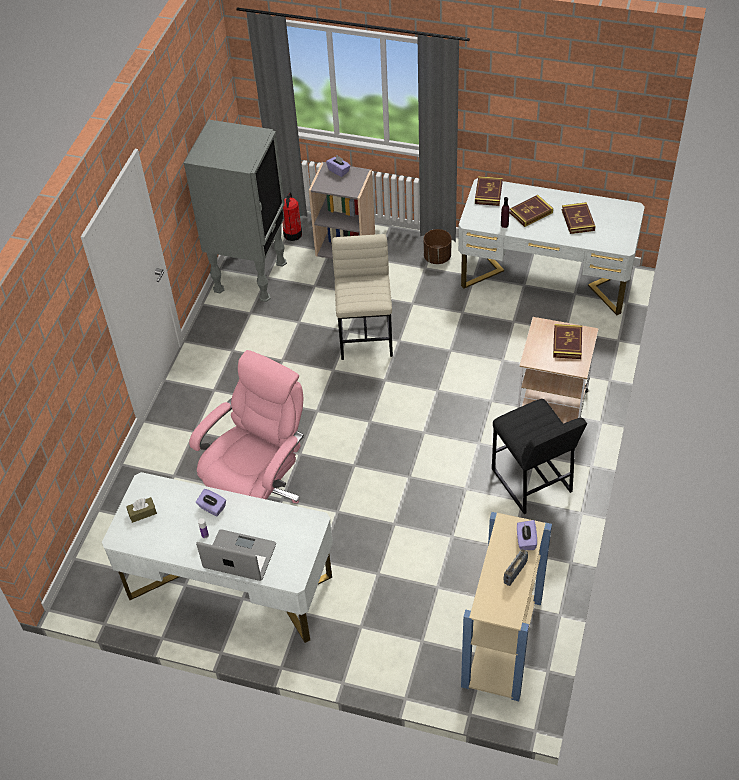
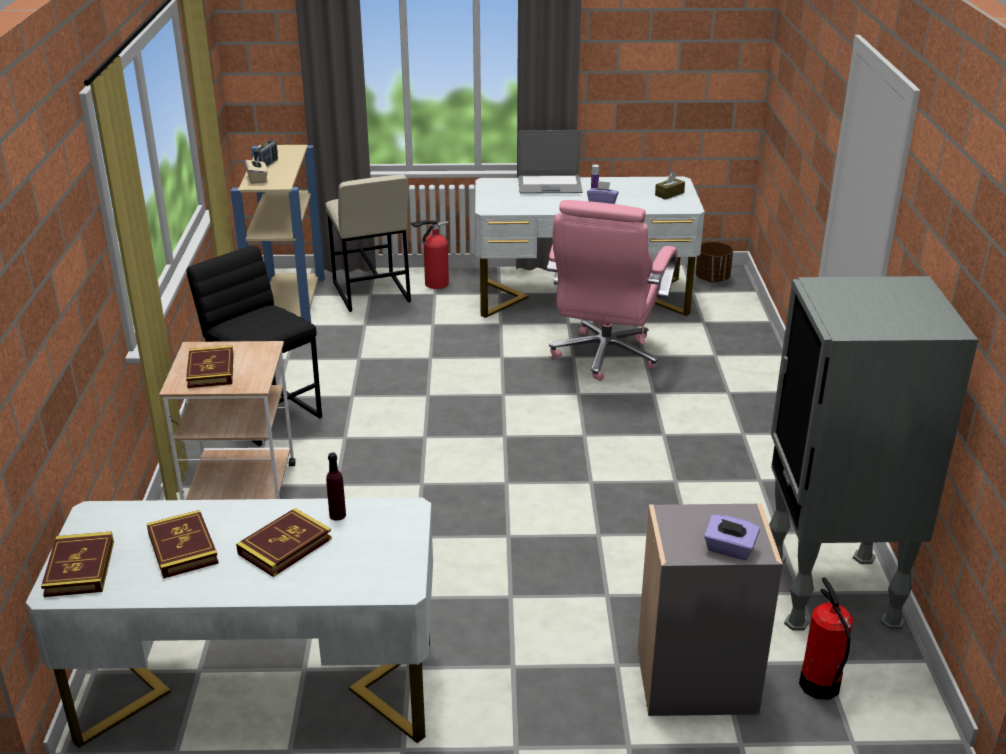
camera: 160 degrees right, 20 degrees down
(356, 645) = (434, 284): none -> fire extinguisher
(365, 335) = (567, 533): beige chair -> beige chair (372, 293)
(437, 257) = (496, 692): brown planter -> brown planter (712, 279)
(488, 193) = (384, 572): book -> book (80, 568)
(526, 540) = (257, 179): purple tissue box -> beige tissue box

